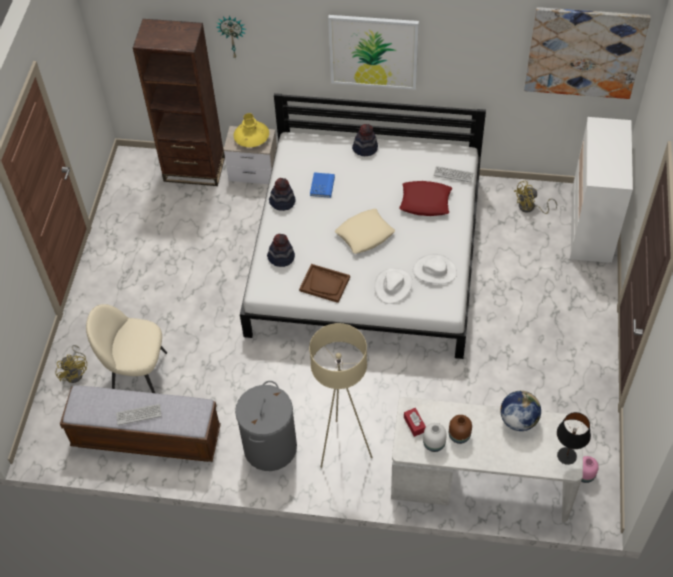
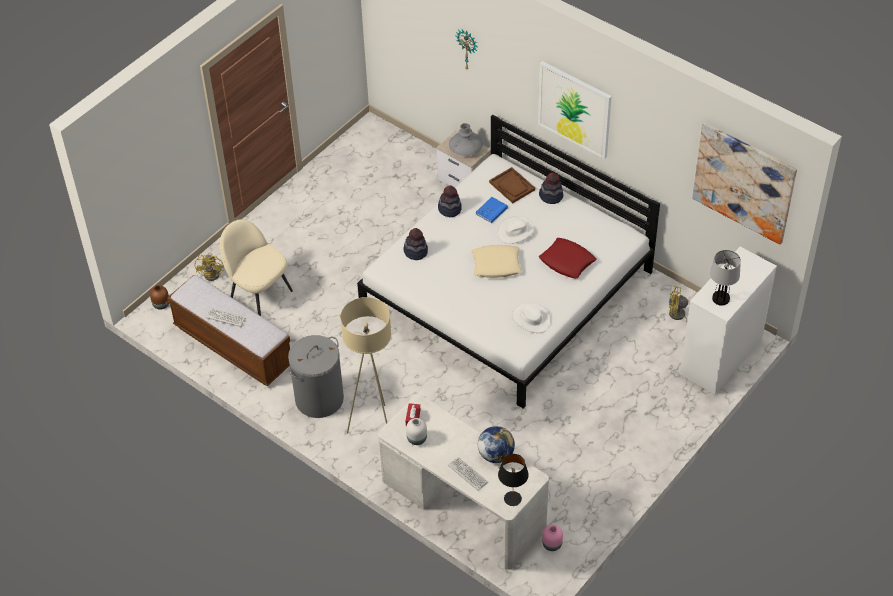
camera: 30 degrees right, 5 degrees down
(194, 169) = (416, 158): brown bookcase -> none
(252, 138) = (466, 148): yellow vase -> grey vase
(325, 284) = (434, 288): brown tray -> brown tray (512, 186)
(393, 286) = (487, 314): white hat -> white hat (515, 231)
(453, 174) = (608, 250): keyboard -> keyboard (468, 474)
(459, 436) = (441, 443): brown vase -> brown vase (161, 304)
(610, 171) = (720, 299): none -> table lamp

